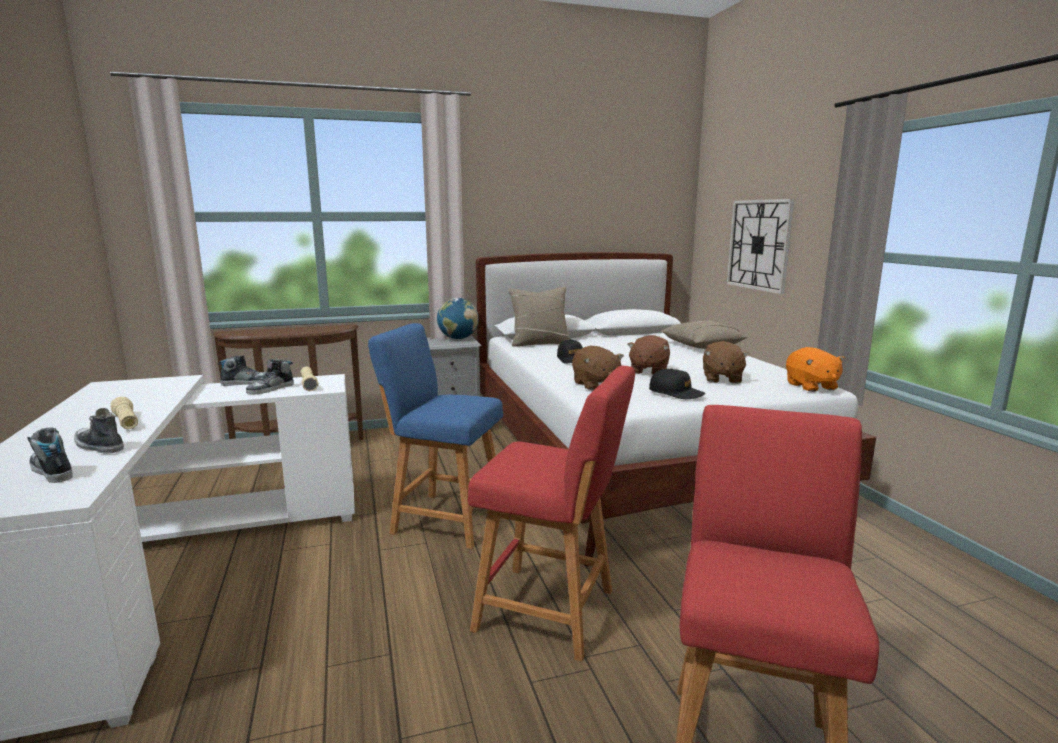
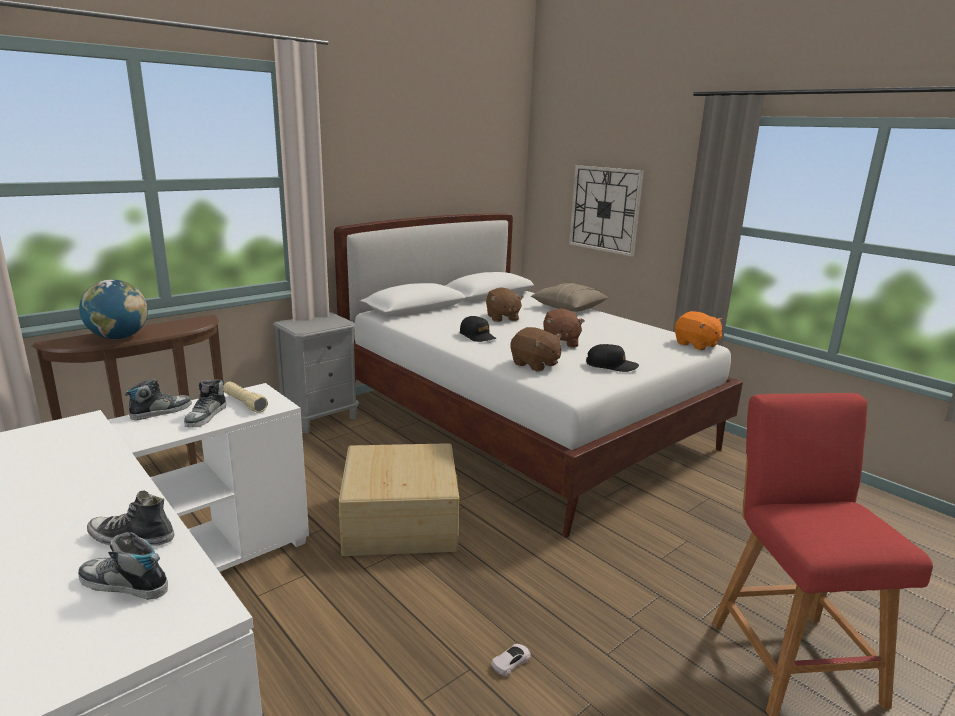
camera: 25 degrees left, 5 degrees up
(126, 422) = (109, 496): beige flashlight -> none
(432, 660) = (511, 662): none -> white toy car
(444, 519) = (400, 519): blue stool -> beige storage box
(458, 338) = (323, 318): globe -> globe (119, 338)
(540, 343) = (421, 318): beige pillow -> none
(552, 612) = (573, 587): red stool -> none
(721, 379) = (625, 344): brown plush toy -> brown plush toy (502, 318)

